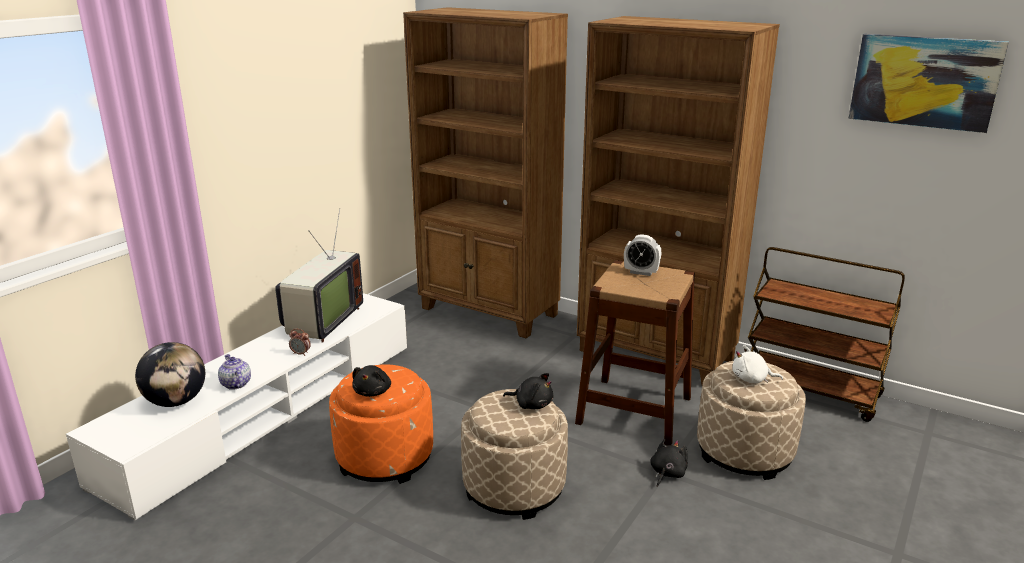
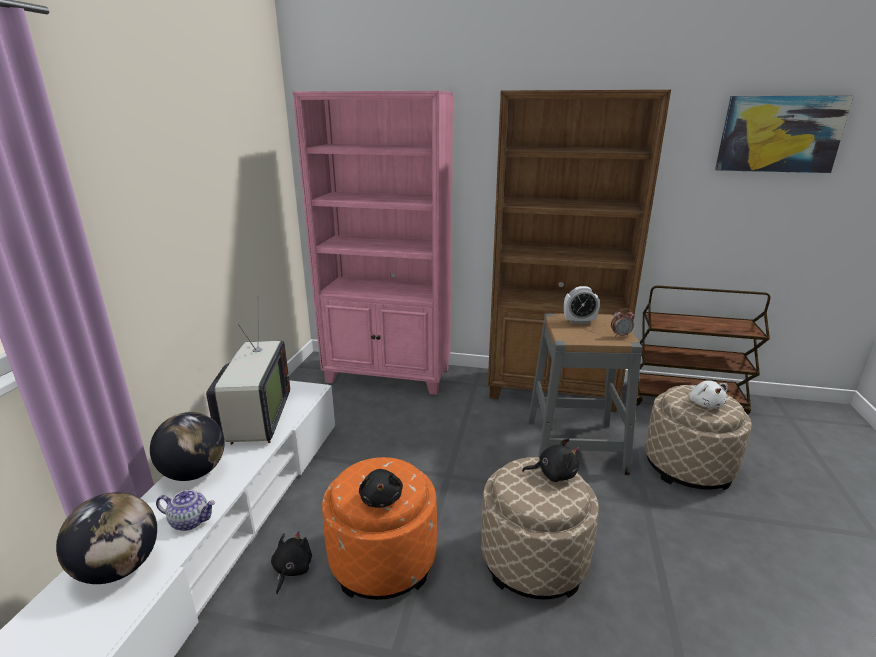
camera: 20 degrees left, 0 degrees up
(235, 384) = (190, 521): teapot -> teapot turned 150 degrees clockwise
(253, 353) = (194, 472): none -> globe
(301, 354) = (252, 462): alarm clock -> alarm clock (620, 335)
(489, 312) = (389, 376): brown bookcase -> pink bookcase
(634, 410) = (574, 446): brown stool -> grey stool
(667, 473) = (649, 504): black plush toy -> black plush toy (291, 570)
(752, 379) = (705, 403): white plush toy -> white plush toy turned 90 degrees counterclockwise

